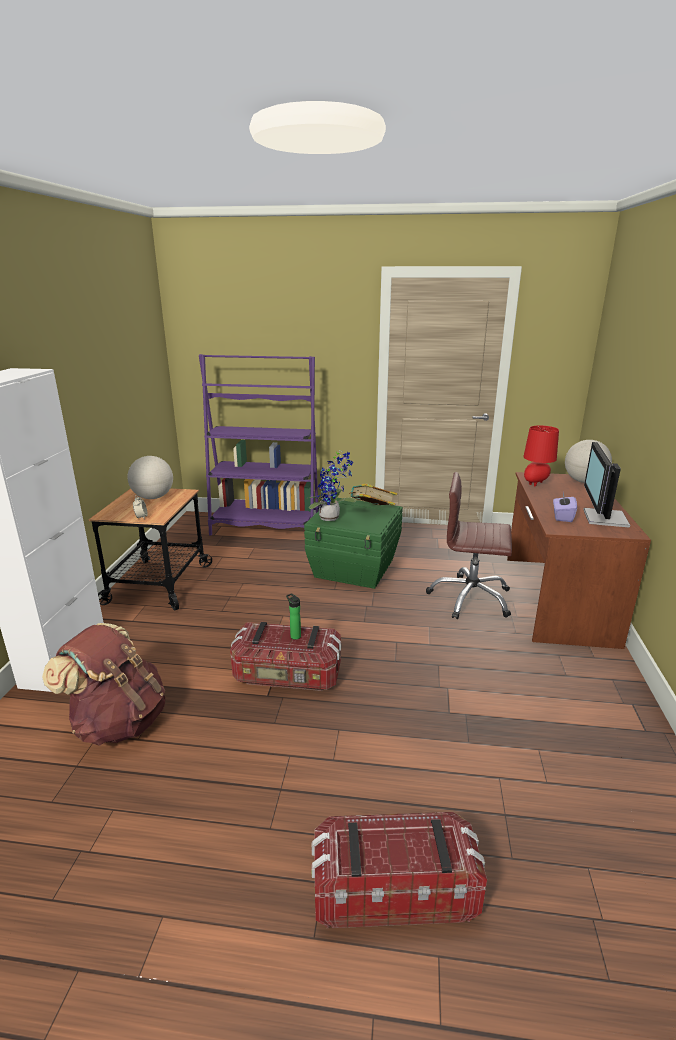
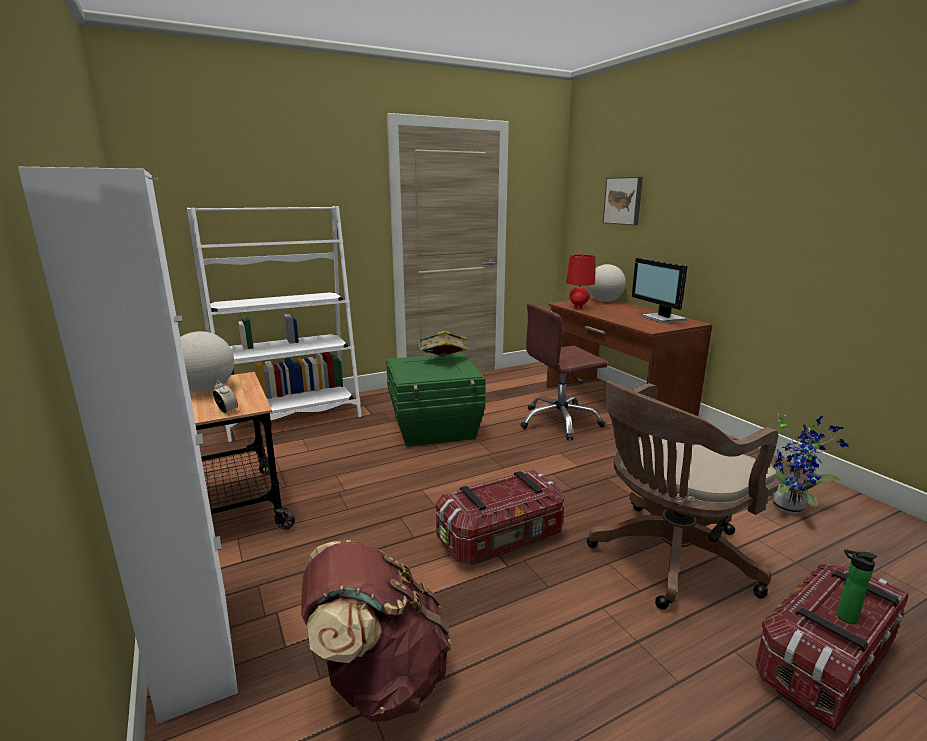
camera: 35 degrees left, 5 degrees down
(265, 527) = (291, 417): purple bookcase -> white bookcase
(294, 635) = (505, 488): bottle -> bottle (843, 616)
(332, 518) = (417, 374): potted plant -> potted plant (790, 506)
(389, 750) = (667, 558): none -> brown office chair
(562, 517) = (638, 322): purple tissue box -> none
(625, 368) = (623, 200): none -> picture

